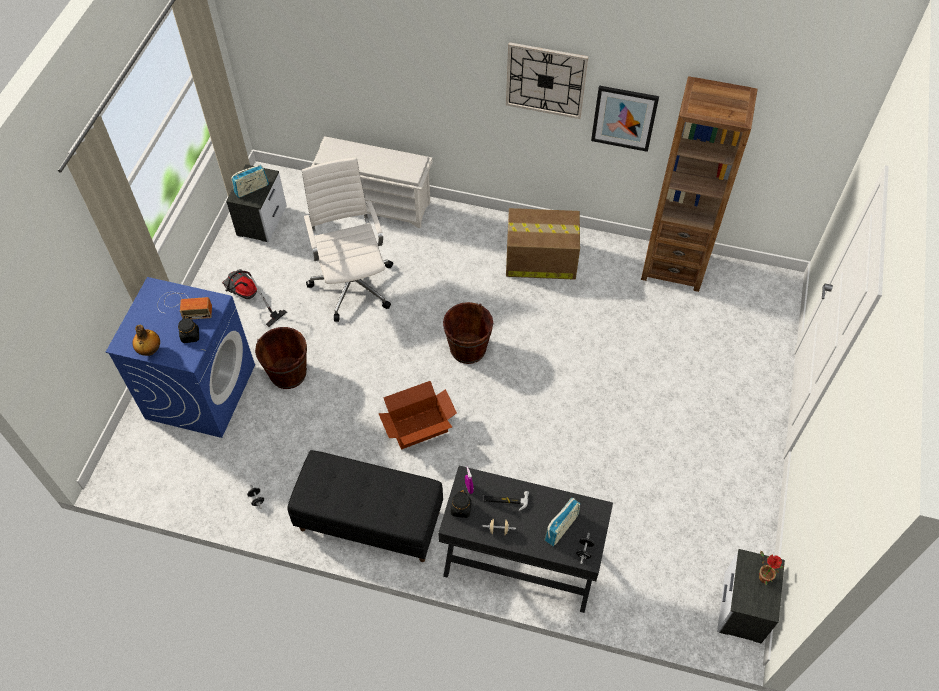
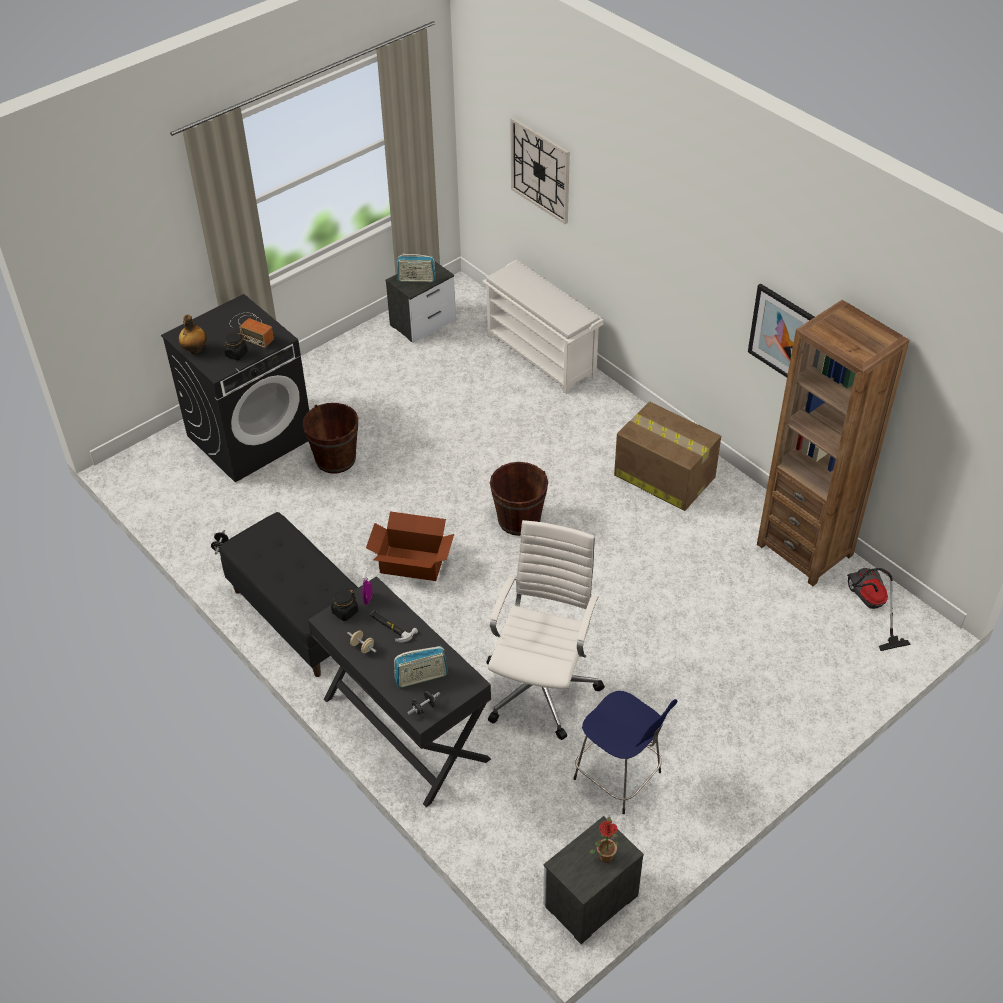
camera: 35 degrees right, 10 degrees down
(200, 391) = (250, 436): blue washing machine -> black washing machine
(248, 298) = (355, 381): vacuum cleaner -> vacuum cleaner (869, 607)
(353, 283) = (459, 412): white office chair -> white office chair (542, 686)
(545, 80) = (712, 260): wall clock -> wall clock (540, 170)
(690, 506) = (620, 777): none -> blue stool

